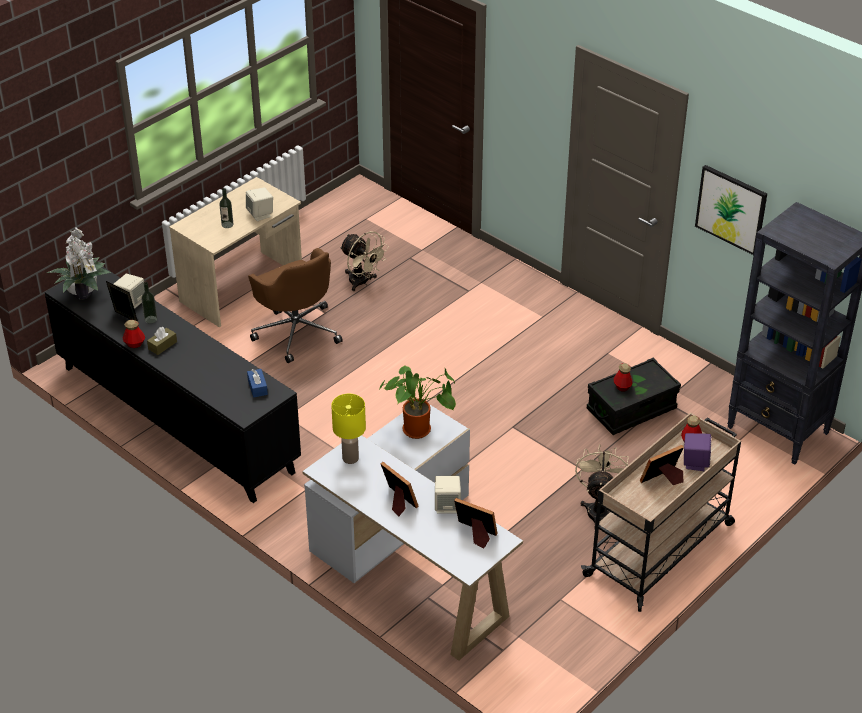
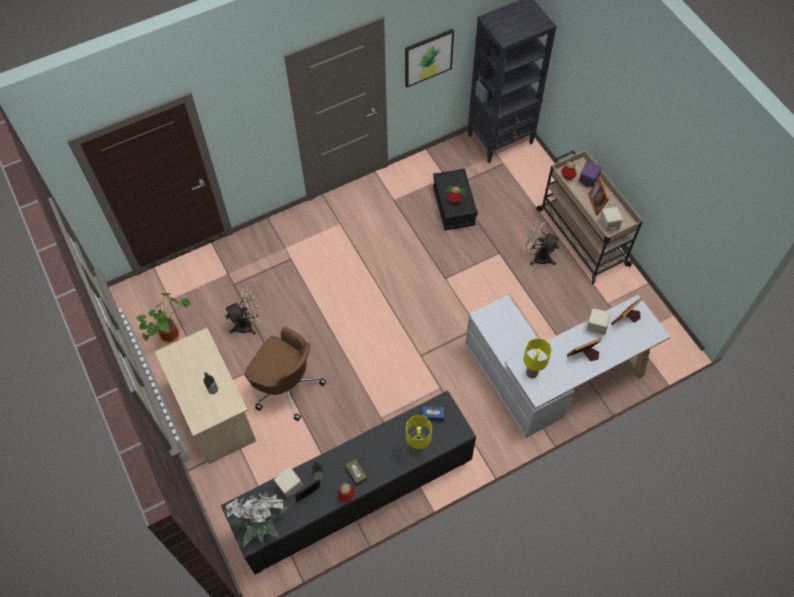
camera: 70 degrees left, 20 degrees up
(211, 385) = (418, 448): none -> yellow table lamp
(260, 214) = (211, 361): beige speaker -> beige speaker (608, 225)
(296, 331) = (286, 386): brown office chair -> brown office chair turned 45 degrees clockwise
(420, 430) = (501, 323): potted plant -> potted plant (170, 332)

